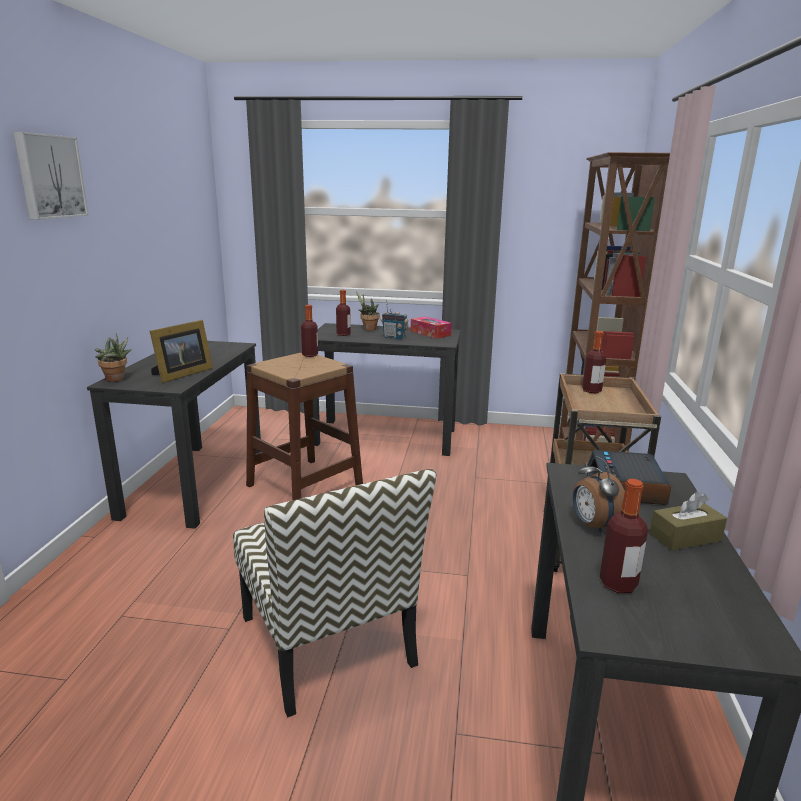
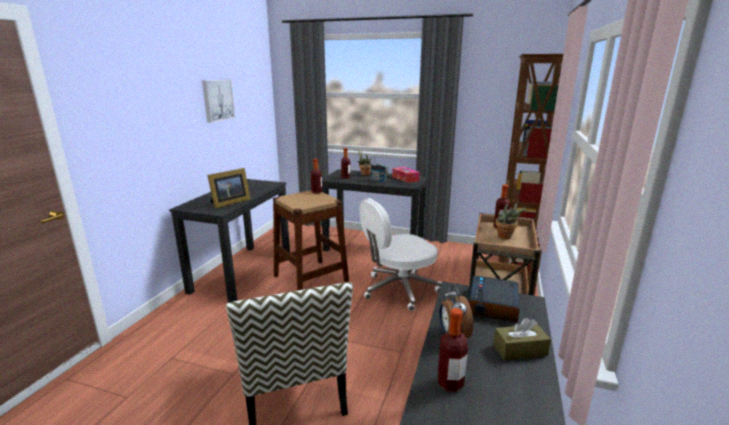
camera: 10 degrees right, 0 degrees up
(49, 176) = (146, 78): picture -> picture (217, 100)
(117, 379) = (189, 205): potted plant -> potted plant (506, 237)
(439, 492) = (399, 289): none -> white office chair

